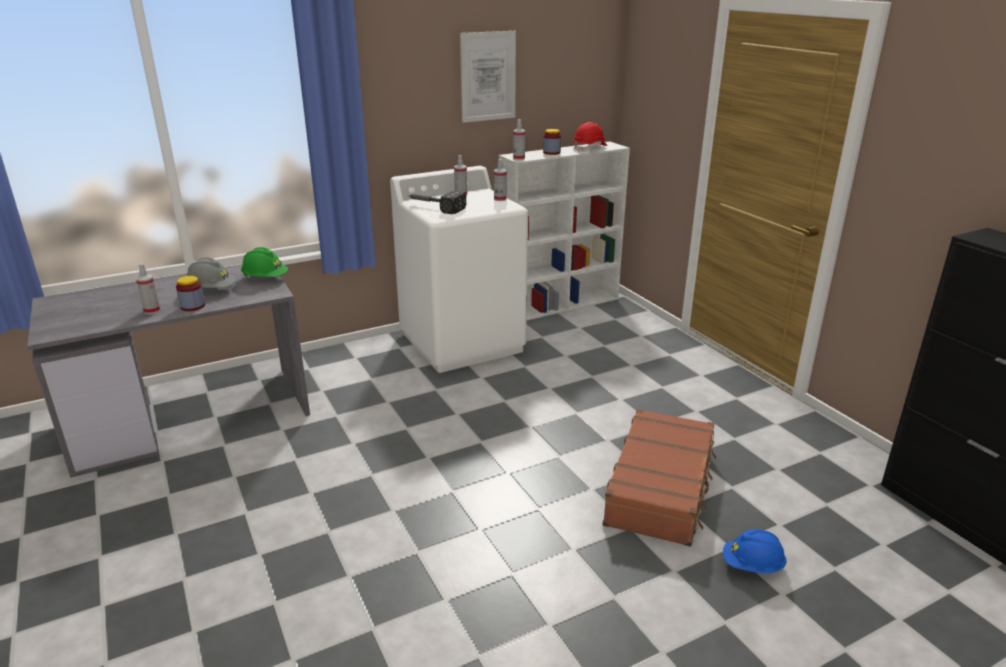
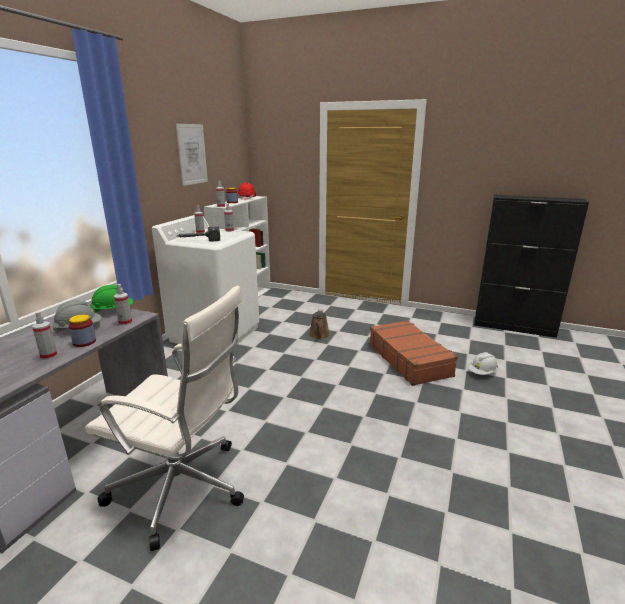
camera: 40 degrees left, 5 degrees down
(221, 500) = (182, 488): none -> white office chair
(252, 296) = (125, 322): none -> spray bottle
(584, 395) = (319, 335): none -> brown watering can
(752, 566) = (482, 373): blue hard hat -> white hard hat

